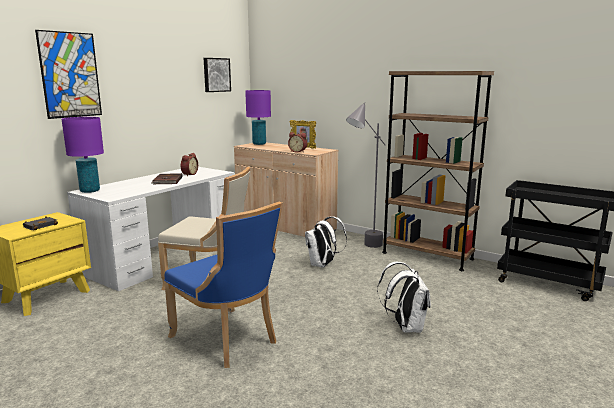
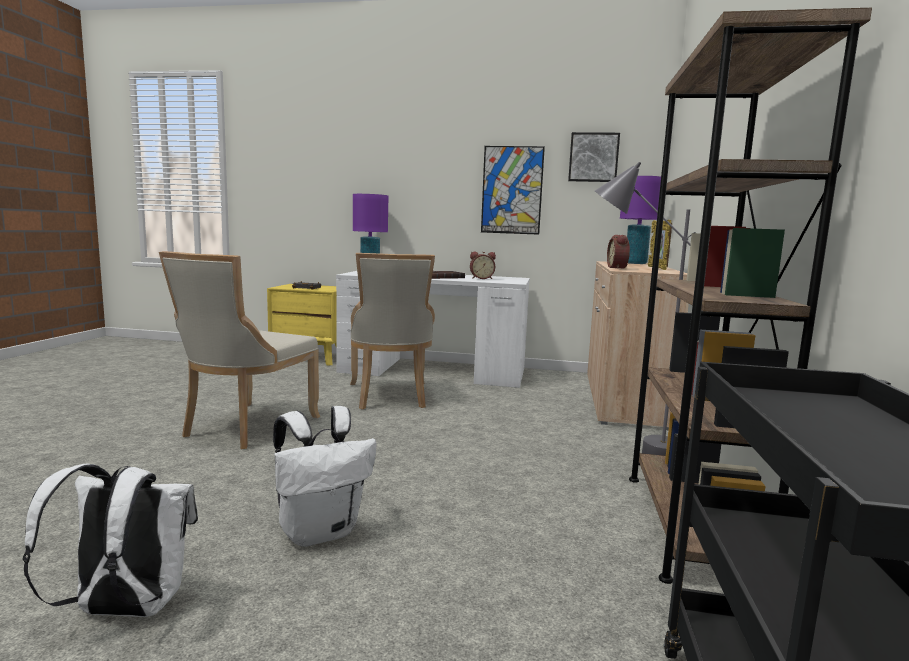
camera: 65 degrees right, 5 degrees down
(70, 75) = (384, 154): picture -> picture (512, 190)
(228, 339) = (246, 427): blue chair -> beige chair
(323, 265) = (508, 441): white backpack -> white backpack (125, 610)

